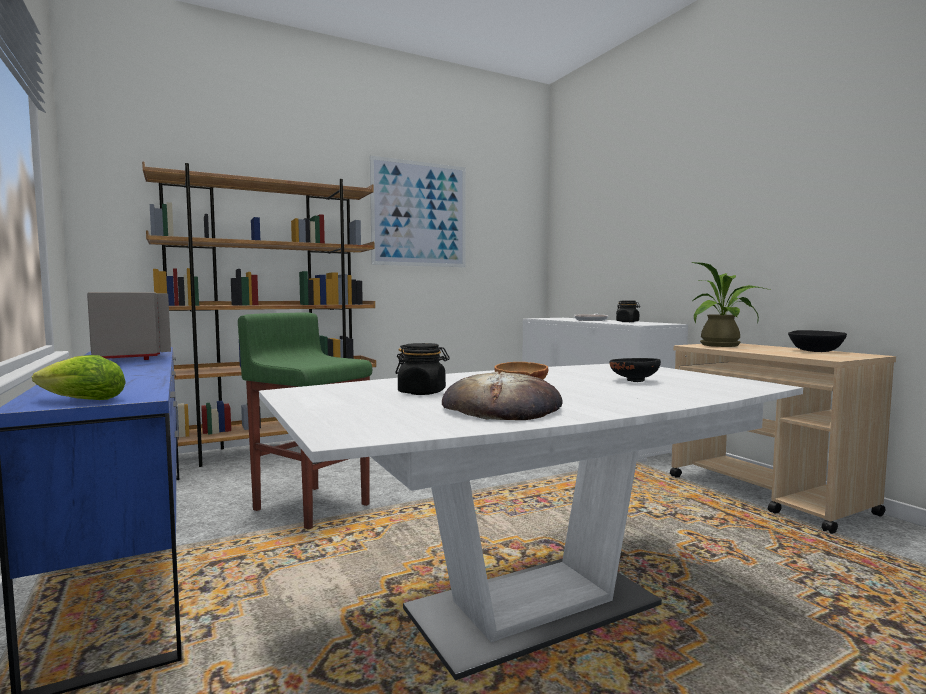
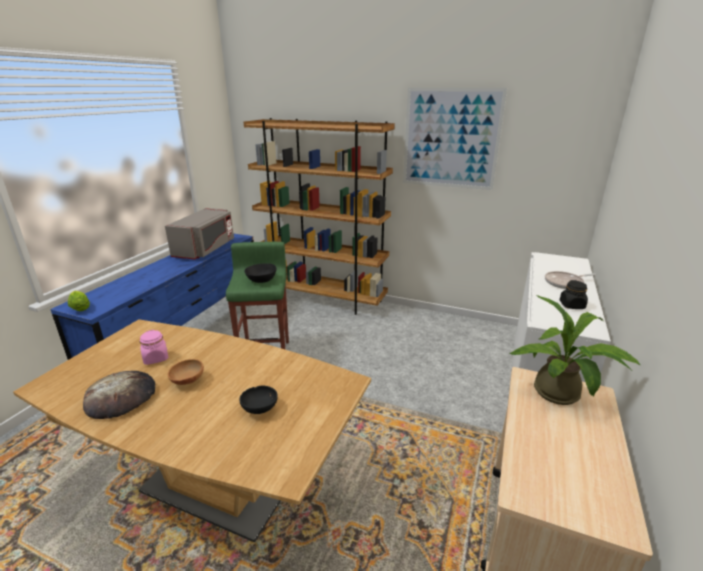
camera: 50 degrees right, 20 degrees up
(422, 392) = (156, 358): black jar -> pink jar
(533, 608) = (216, 488): white dining table -> brown dining table
(816, 351) = (597, 472): black bowl -> black bowl (261, 280)

